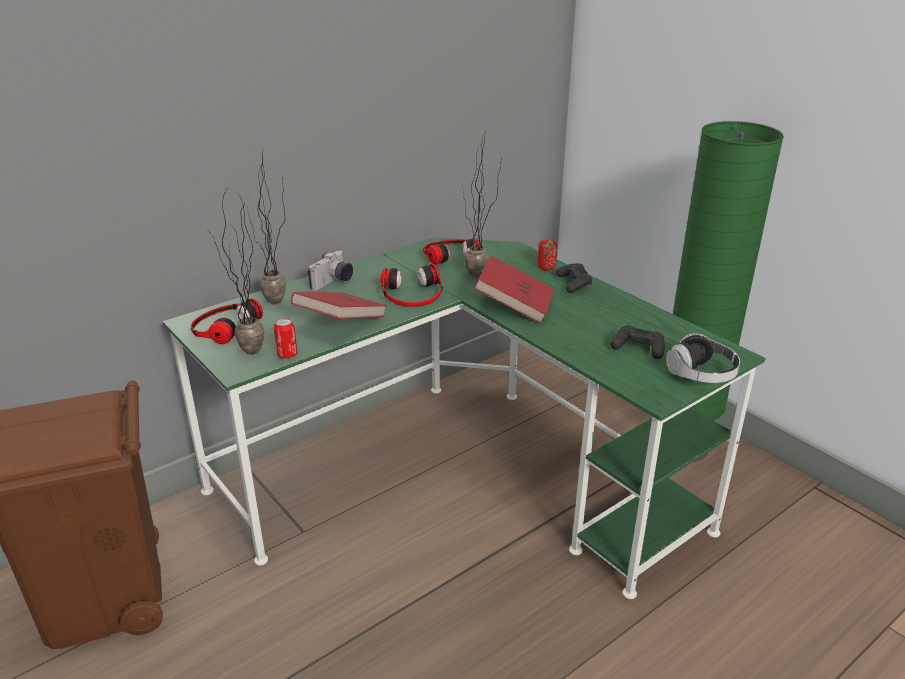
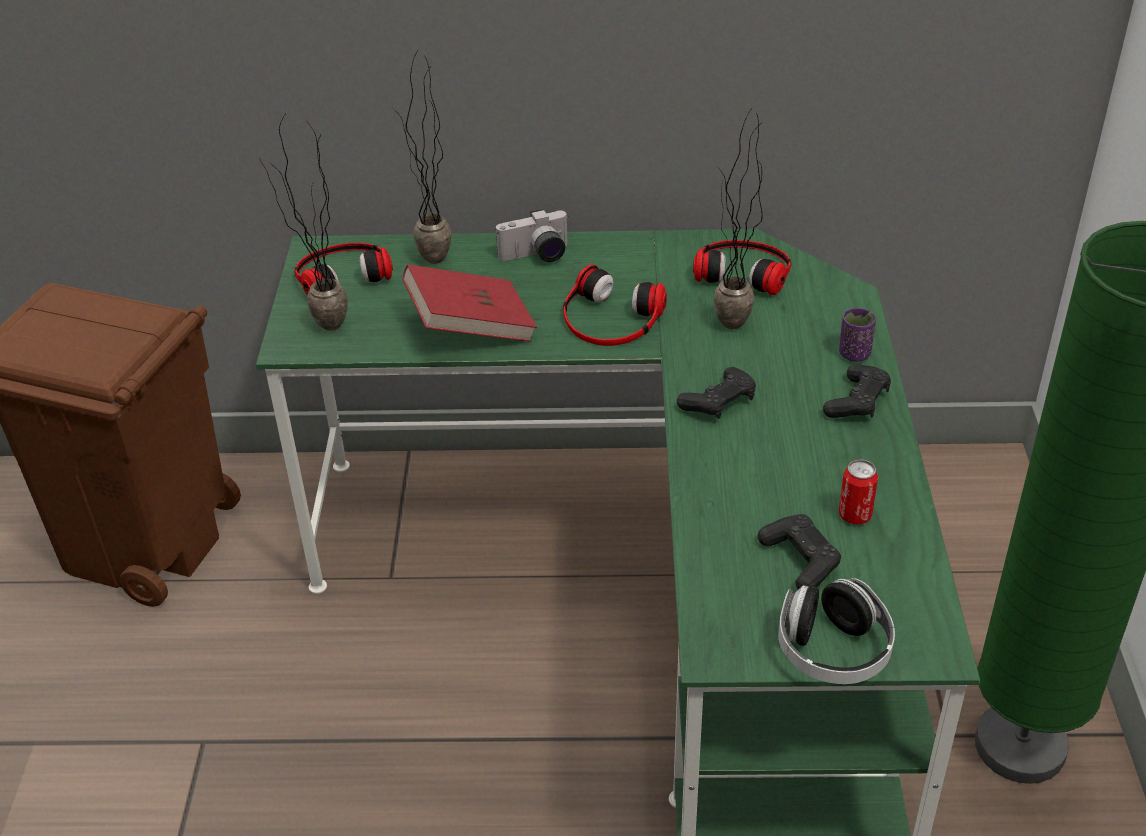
camera: 40 degrees right, 10 degrees up
(287, 355) = (361, 349): can -> can (855, 515)
(514, 306) = (719, 402): red book -> black game controller
(546, 267) = (854, 354): red cup -> purple cup

